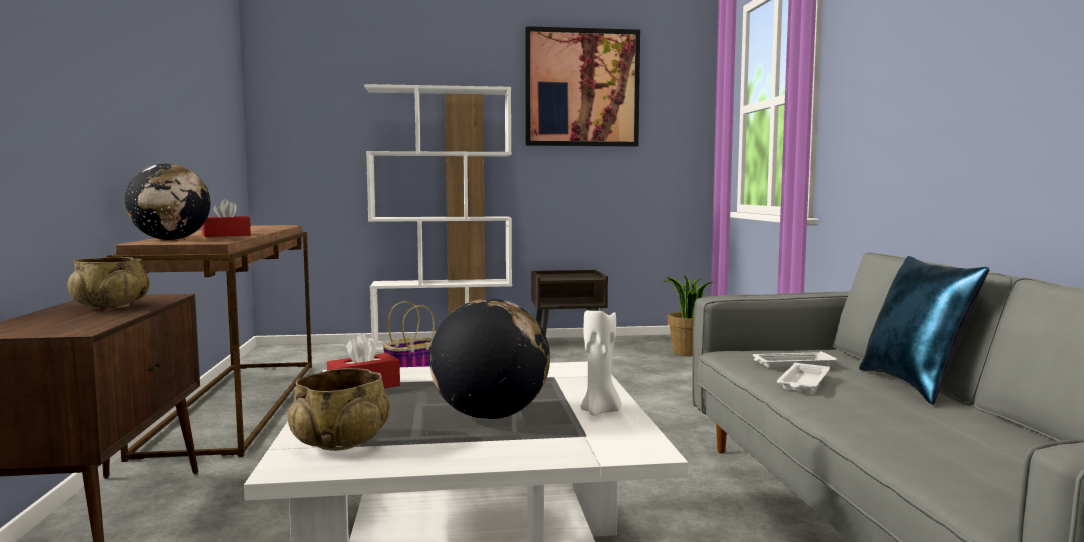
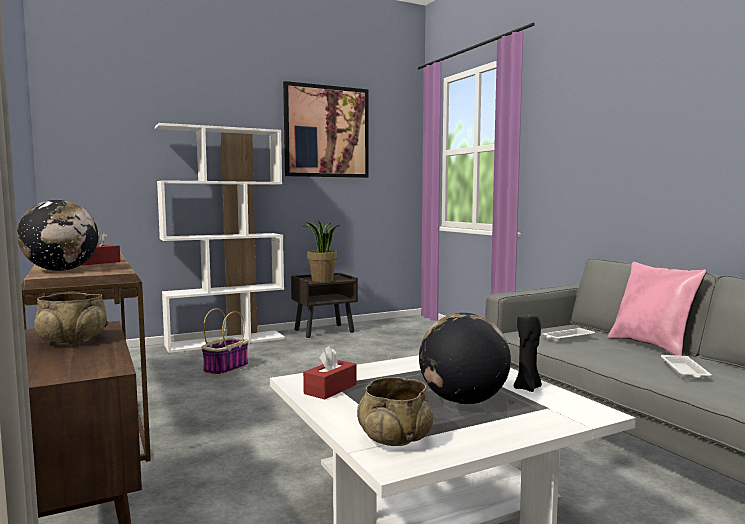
camera: 20 degrees left, 0 degrees up
(600, 412) = (528, 388): white candle -> black candle
(686, 353) = (417, 332): potted plant -> potted plant (322, 280)
(803, 383) = (594, 351): white tray -> white tray (685, 371)
(915, 386) = (653, 346): blue pillow -> pink pillow

